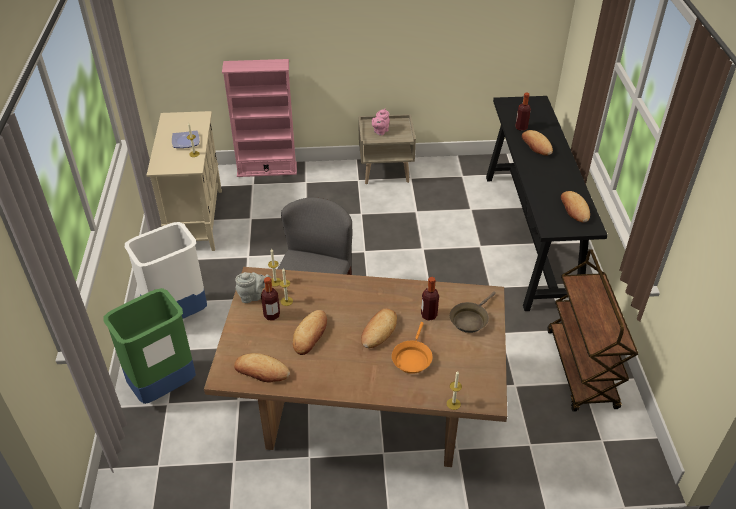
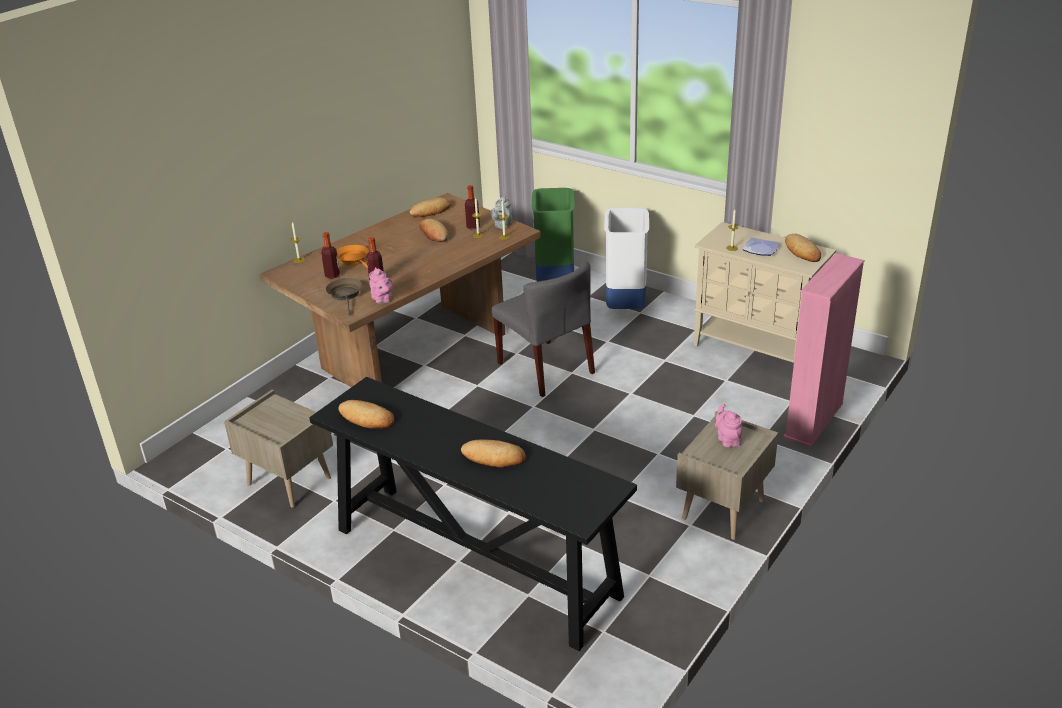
camera: 130 degrees right, 10 degrees down
(379, 331) = (396, 257): bread -> bread (802, 251)
(451, 291) = (382, 299): none -> pink teapot
(521, 127) = (542, 467): bottle -> bottle (332, 275)
(581, 369) = (288, 481): brown cart -> beige nightstand

